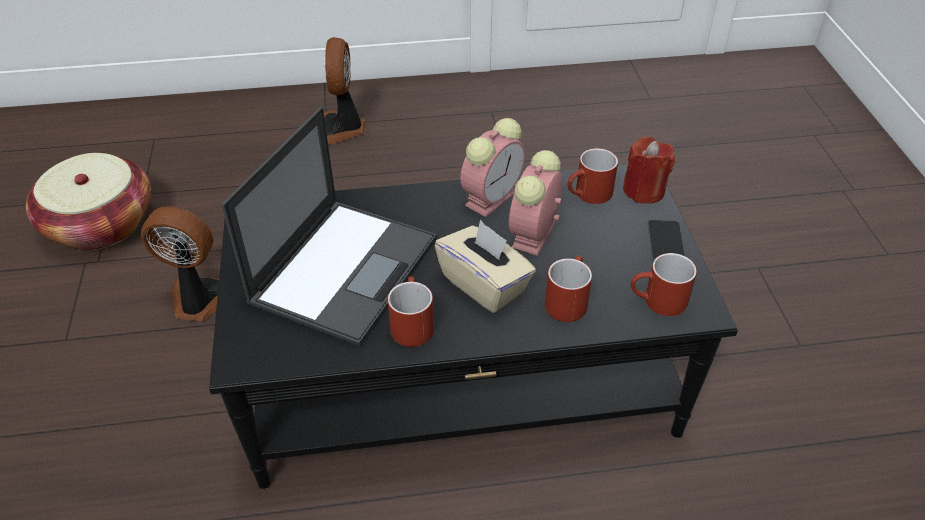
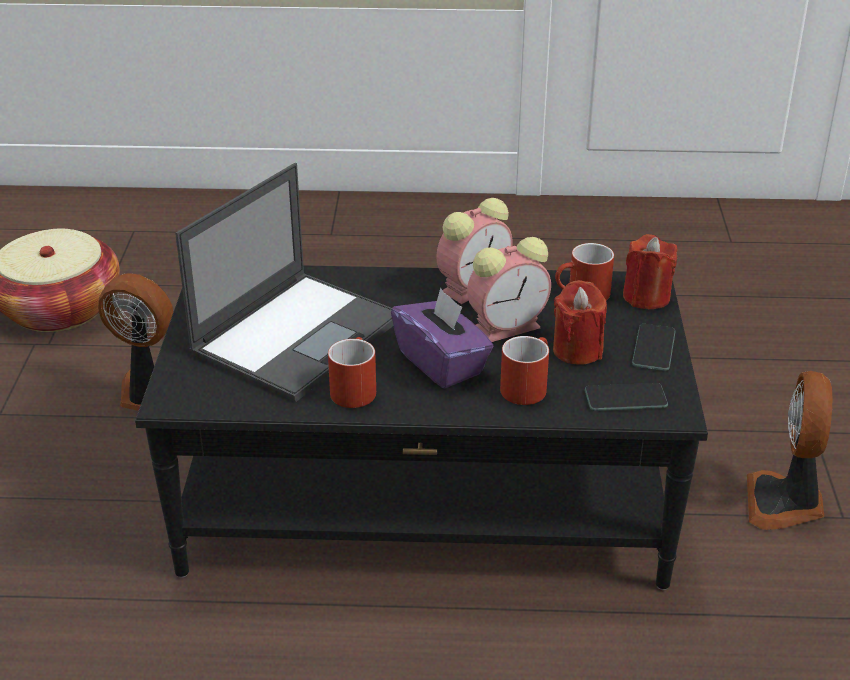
camera: 10 degrees right, 10 degrees down
(342, 128) = (348, 240): fan -> fan (785, 503)
(484, 284) = (441, 363): beige tissue box -> purple tissue box
(534, 236) = (509, 326): alarm clock -> alarm clock turned 150 degrees counterclockwise
(601, 255) = (577, 350): none -> red candle
(657, 302) = (625, 398): red mug -> phone

